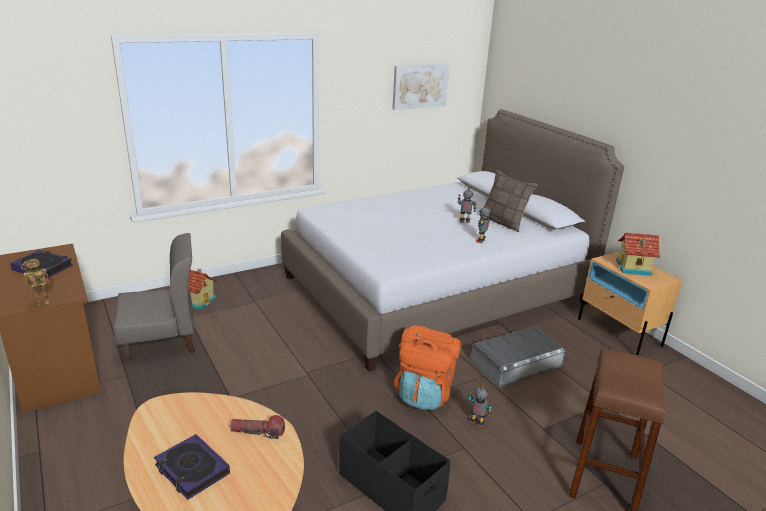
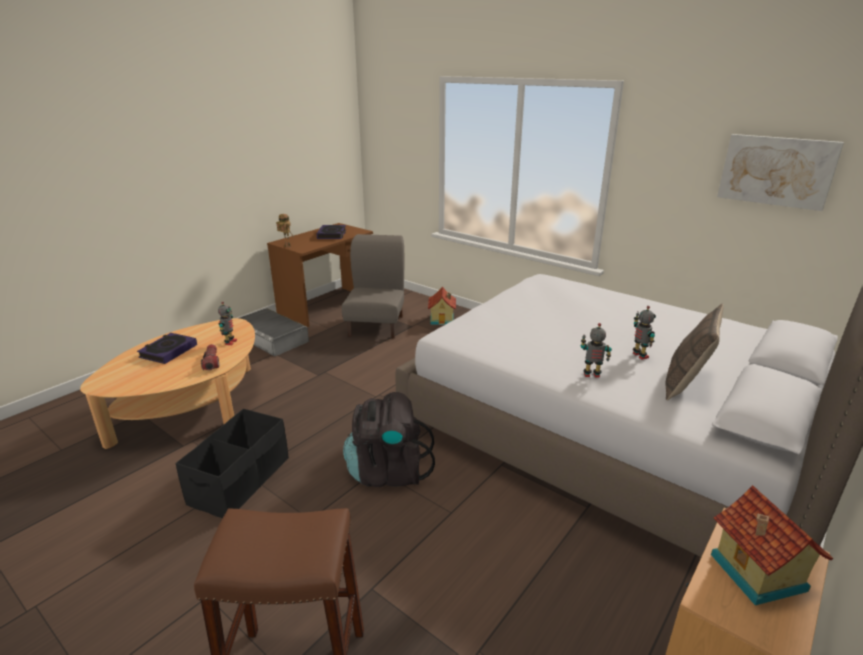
camera: 70 degrees right, 0 degrees up
(161, 341) = (377, 325): grey chair -> grey chair turned 135 degrees counterclockwise
(424, 393) = (388, 471): orange backpack -> black backpack
(476, 423) = (354, 522): toy robot -> toy robot (230, 342)
(515, 363) = (501, 539): grey storage box -> grey storage box (272, 338)

